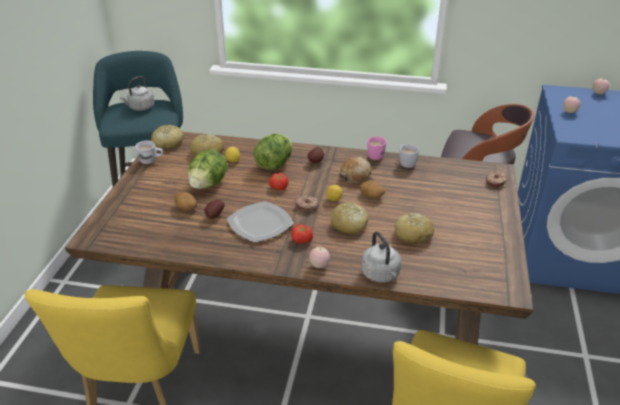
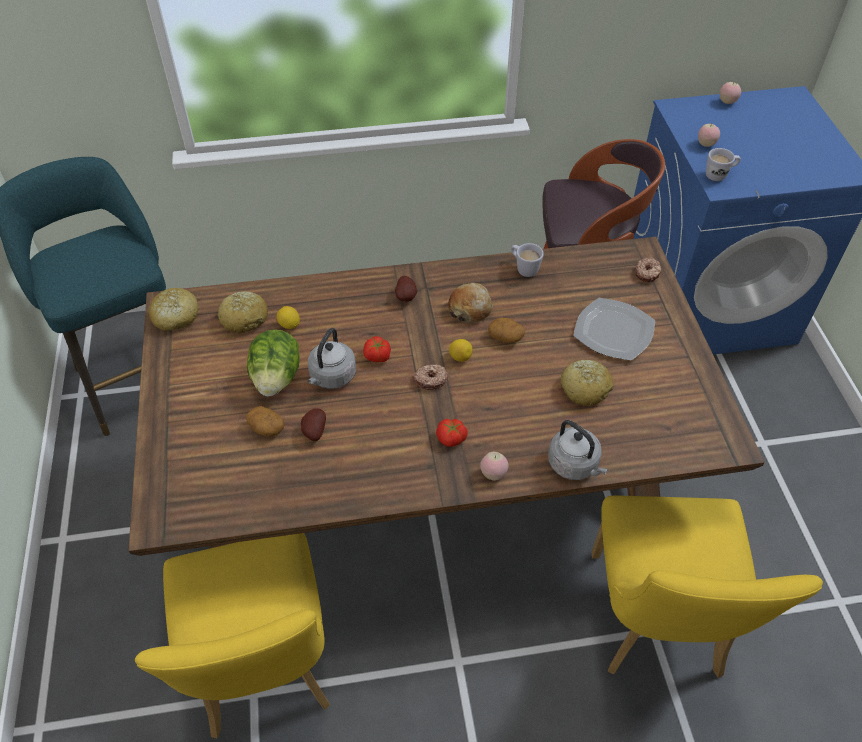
camera: 20 degrees left, 15 degrees up
(140, 108) = (88, 252): grey kettle -> grey kettle (331, 377)
(151, 161) = (169, 357): white mug -> white mug (719, 175)
(260, 224) = (384, 427): plate -> plate (614, 331)
(274, 164) = (351, 317): lettuce -> none
(349, 225) = (499, 395): bread -> none
(375, 155) = (478, 264): pink mug -> none

